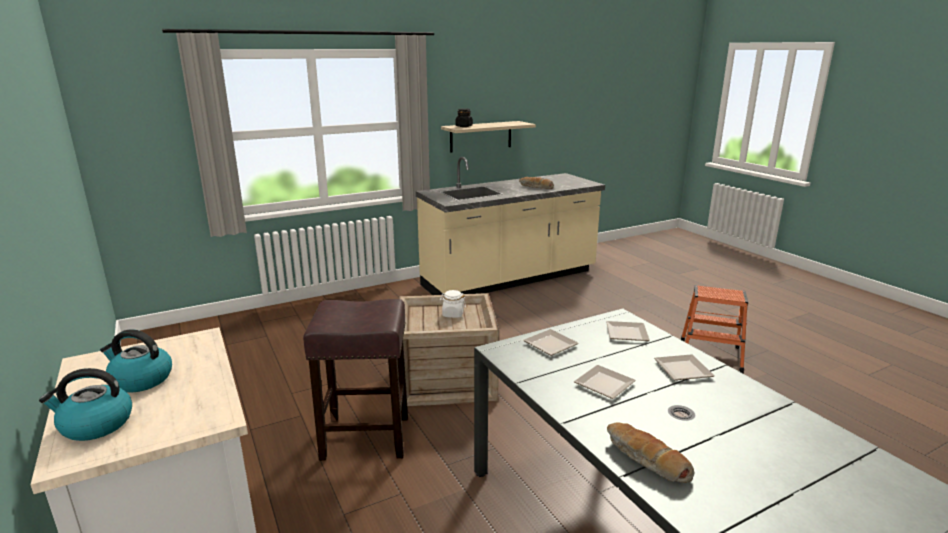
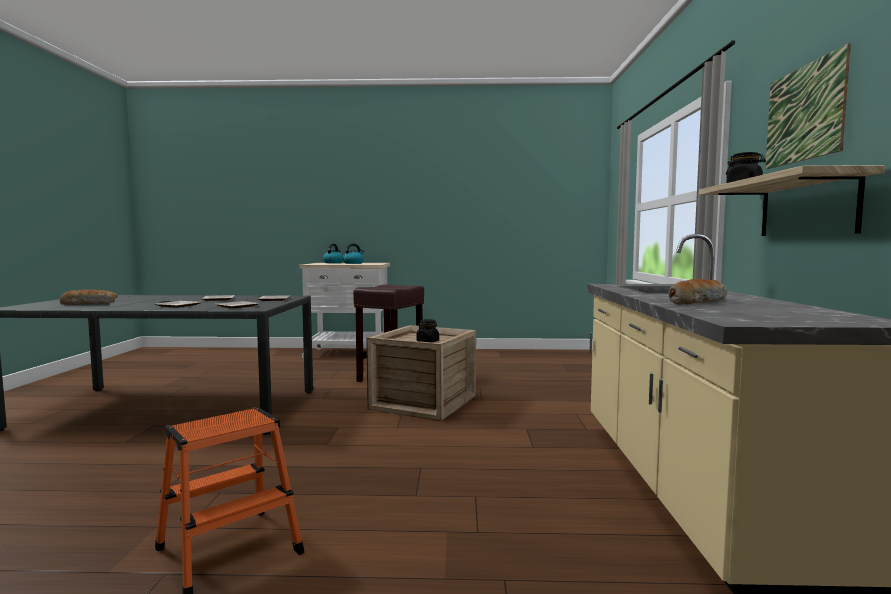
camera: 120 degrees right, 15 degrees down
(453, 314) = (427, 341): white jar -> black jar
(475, 90) = (804, 113): none -> picture
(645, 460) = (171, 296): bread -> bread (90, 304)

